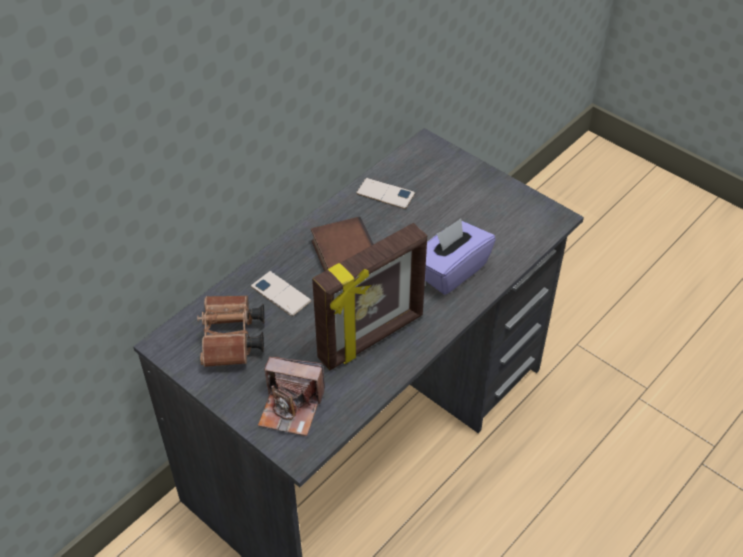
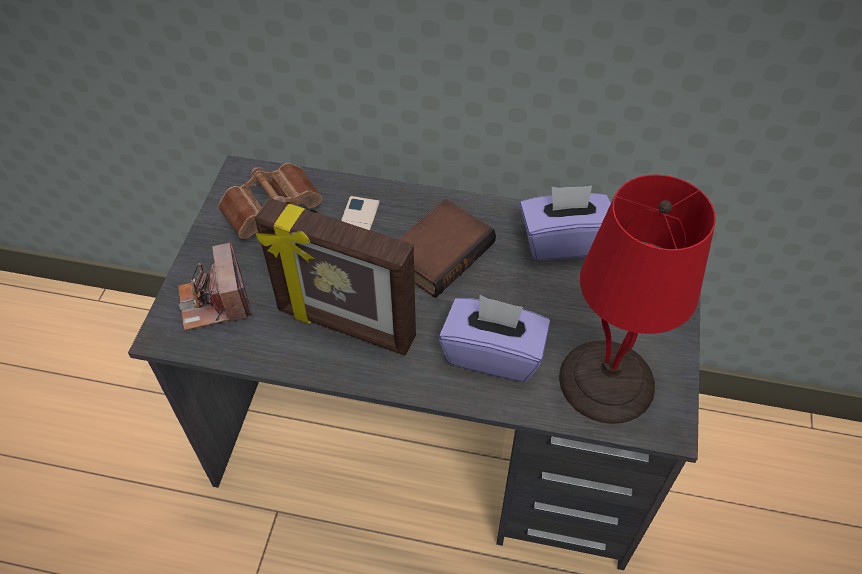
camera: 60 degrees right, 5 degrees up
(385, 194) = (563, 241): phone -> purple tissue box
(509, 228) = (608, 382): none -> red table lamp

